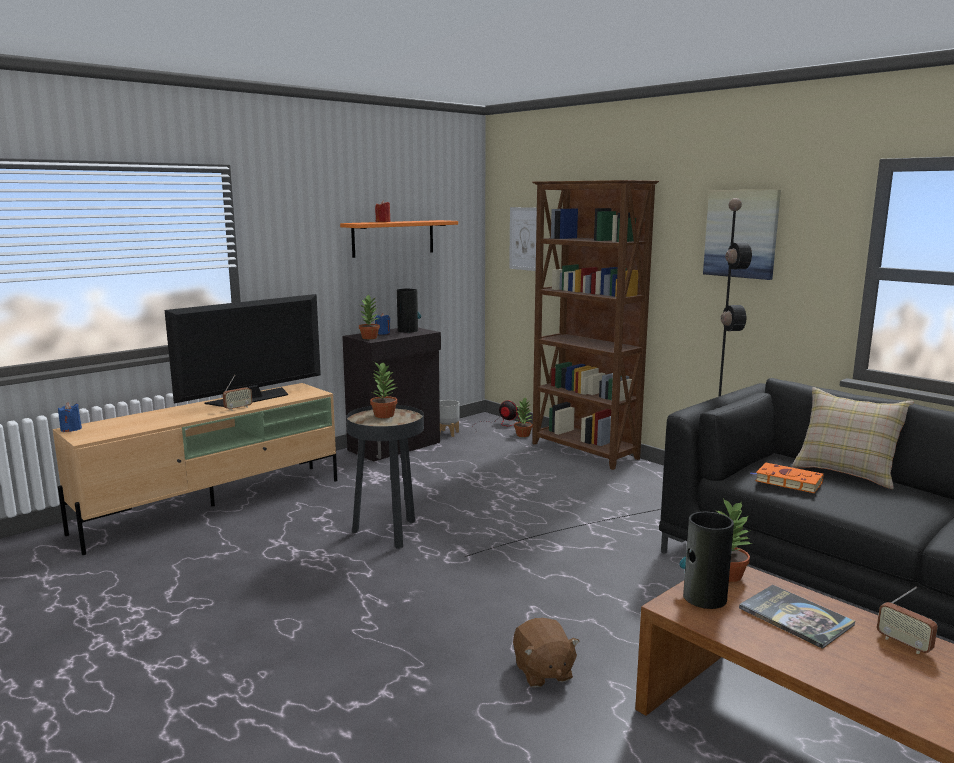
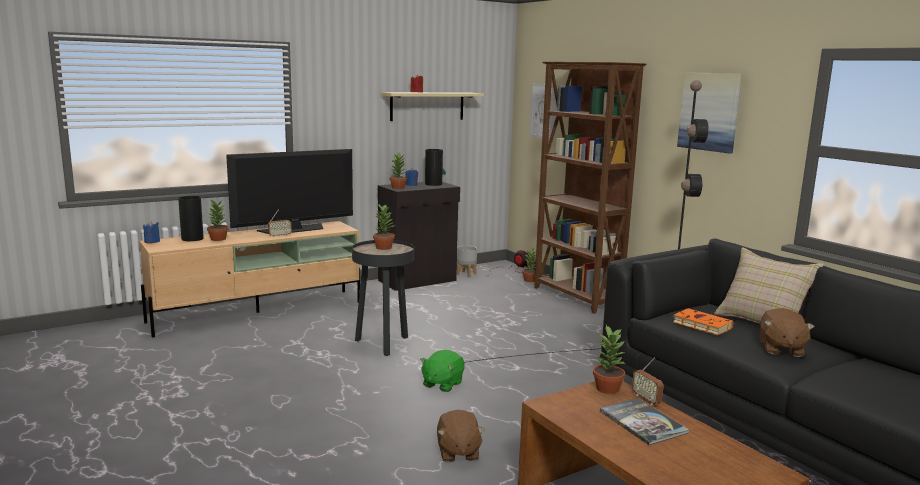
camera: 10 degrees right, 0 degrees up
(159, 418) = (217, 239): none -> potted plant
(393, 238) = (427, 106): orange shelf -> beige shelf
(482, 579) = (442, 384): none -> green plush toy
(704, 598) = (576, 401): vase -> vase (192, 238)
(889, 503) = (780, 349): none -> brown plush toy
(903, 644) = (720, 450): radio -> radio (646, 399)

